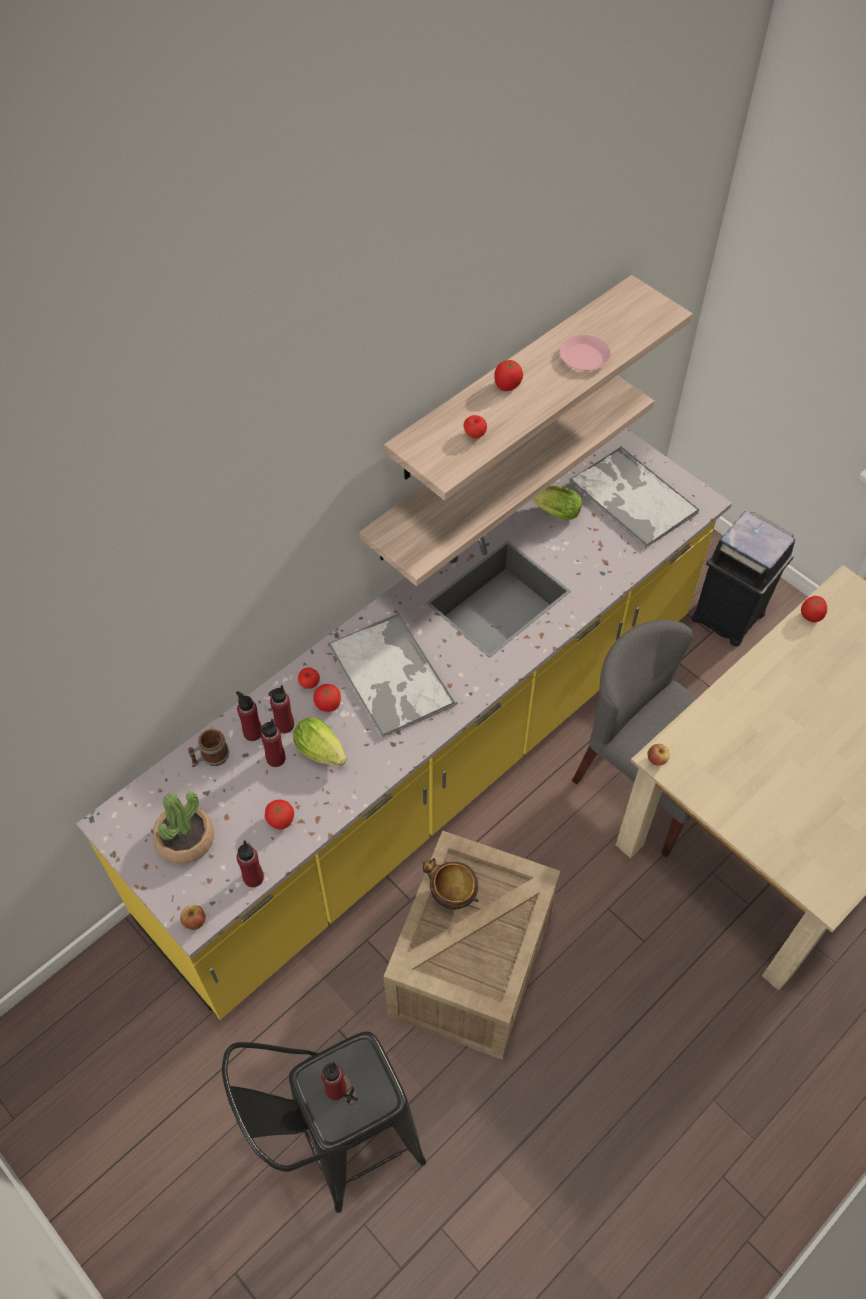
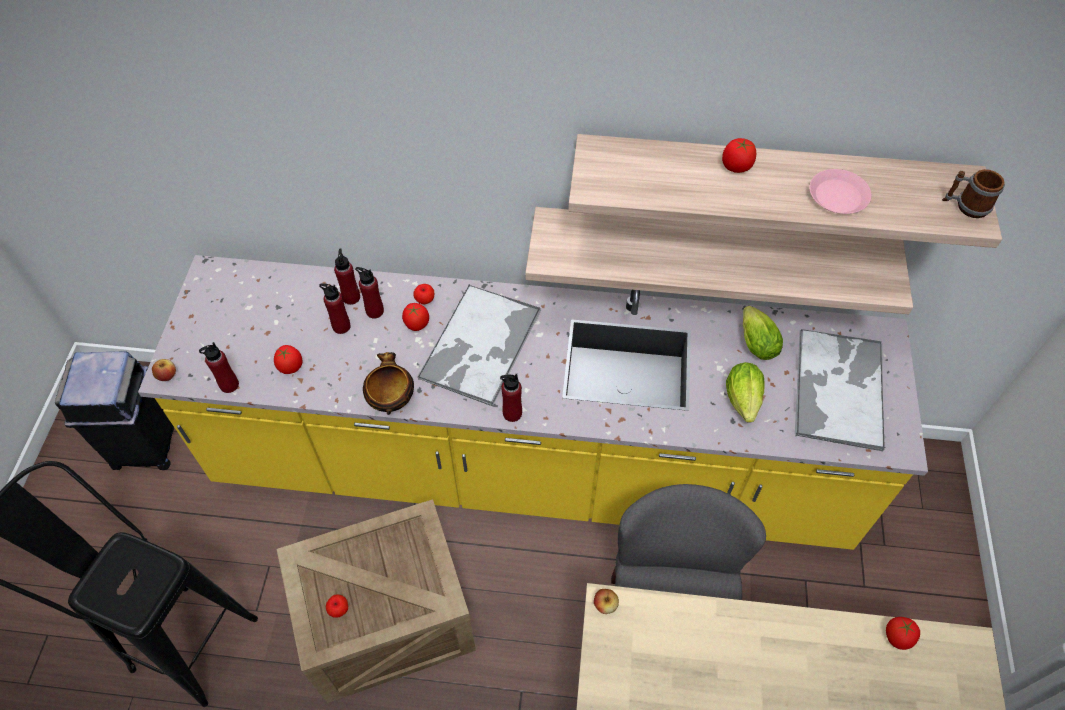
camera: 50 degrees right, 0 degrees up
(185, 839) = (230, 322): potted plant -> none
(210, 758) = (308, 288): mug -> mug (965, 206)
(323, 753) = (371, 351): lettuce -> lettuce (743, 403)
(335, 1089) = (122, 573): red bottle -> red bottle (512, 413)
(451, 894) = (383, 547): bowl -> bowl (391, 400)
(474, 434) = (655, 181): apple -> apple (339, 609)
(729, 617) = (896, 590): black trash can -> black trash can (145, 446)

